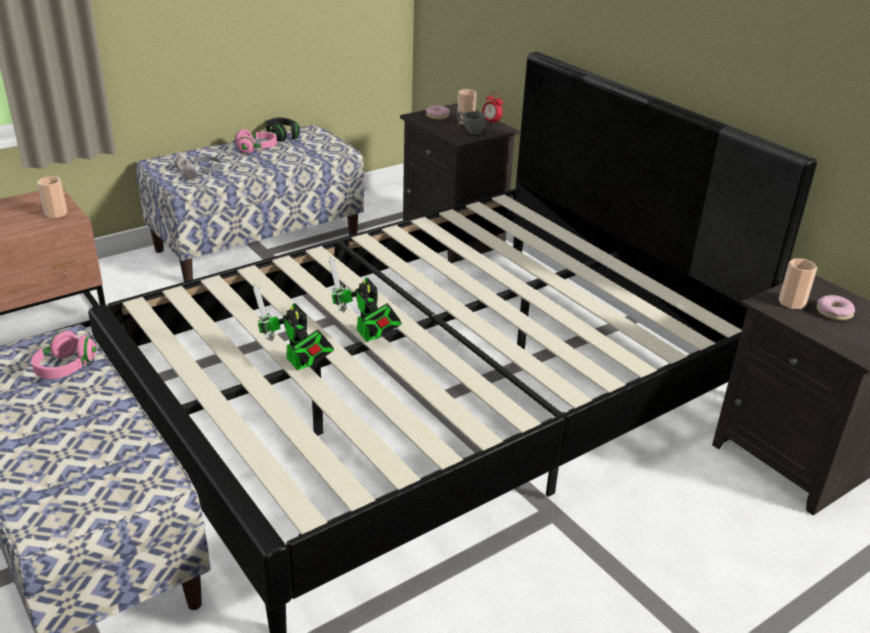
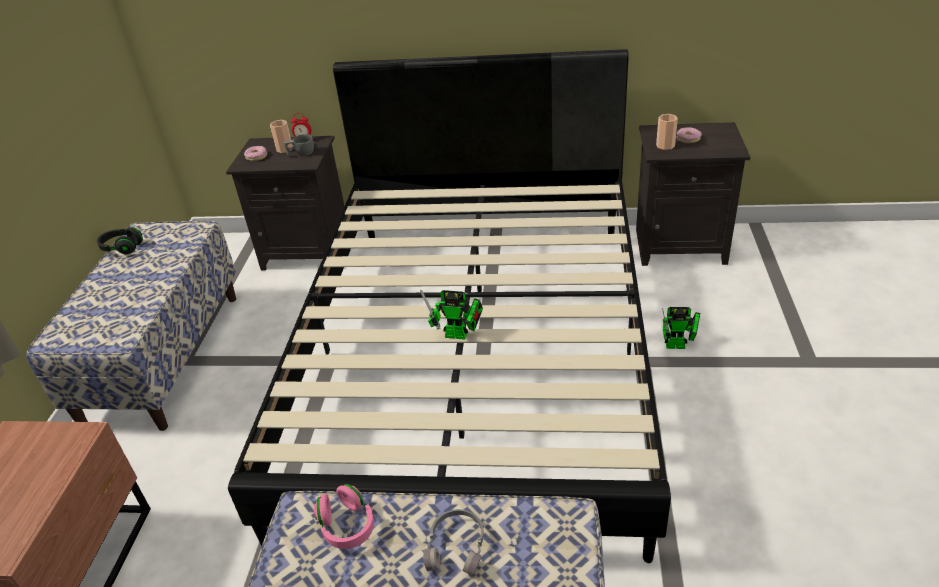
camera: 45 degrees left, 5 degrees up
(56, 213) = (57, 443): cup -> none
(200, 171) = (111, 319): grey headphones -> grey headphones (457, 547)
(257, 149) = (122, 271): pink headphones -> none
(299, 364) = (457, 386): toy robot -> toy robot (678, 345)

